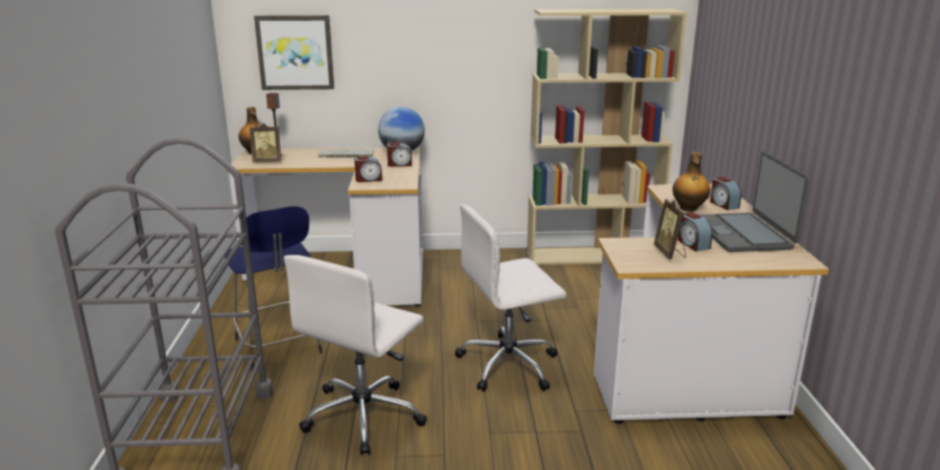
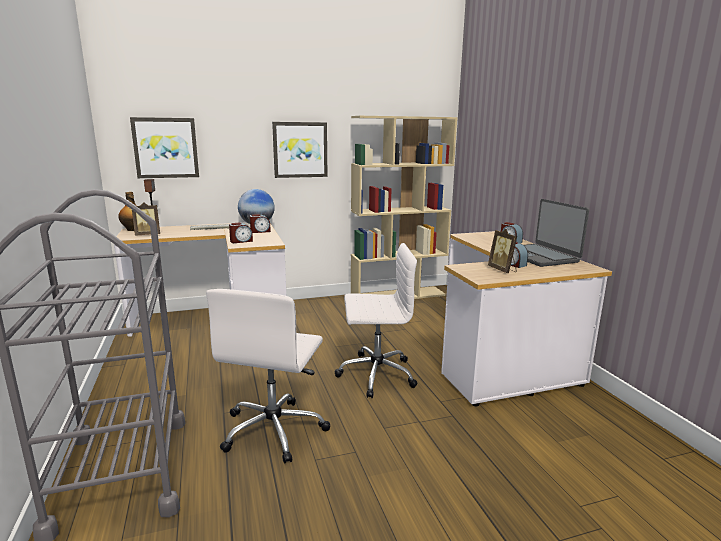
camera: 15 degrees left, 5 degrees down
(279, 348) = (178, 385): blue stool -> none
(464, 54) = (300, 150): none -> picture
(509, 364) = (375, 374): white office chair -> white office chair turned 150 degrees counterclockwise
(688, 209) = (490, 245): bottle -> none

